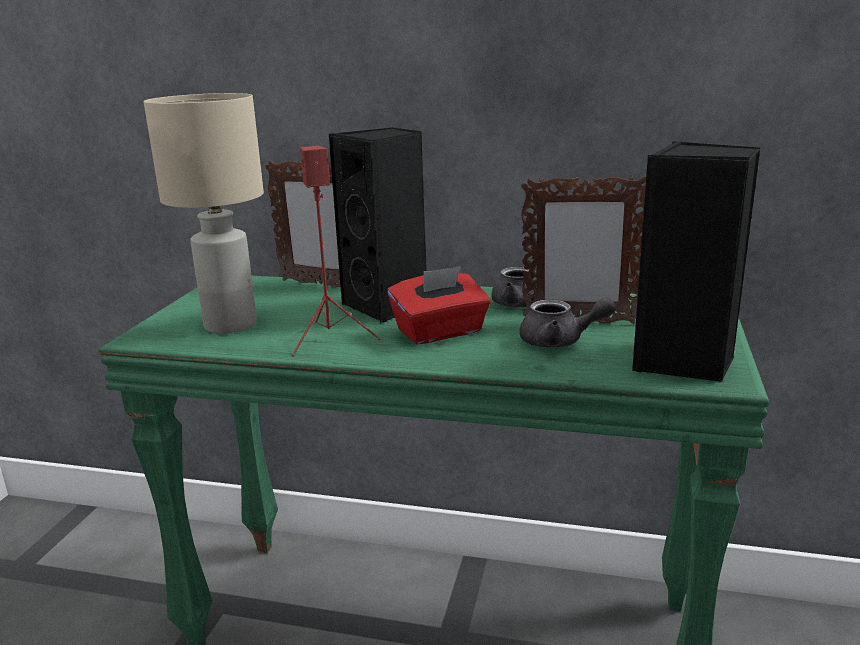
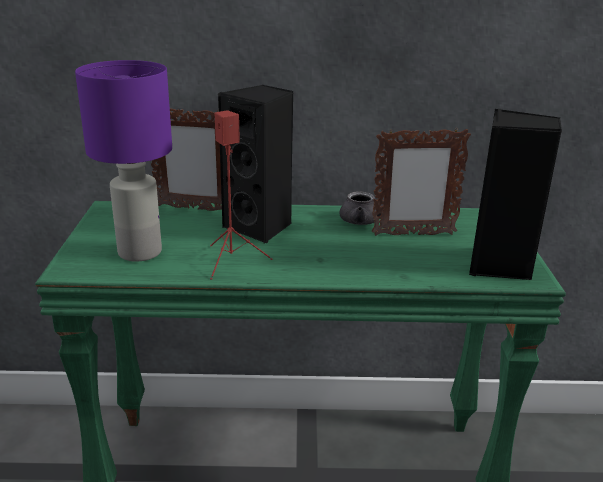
camera: 15 degrees left, 5 degrees up
(229, 325) = (138, 252): beige table lamp -> purple table lamp
(440, 332) = (315, 250): red tissue box -> none
(560, 342) = (408, 253): grey teapot -> none

